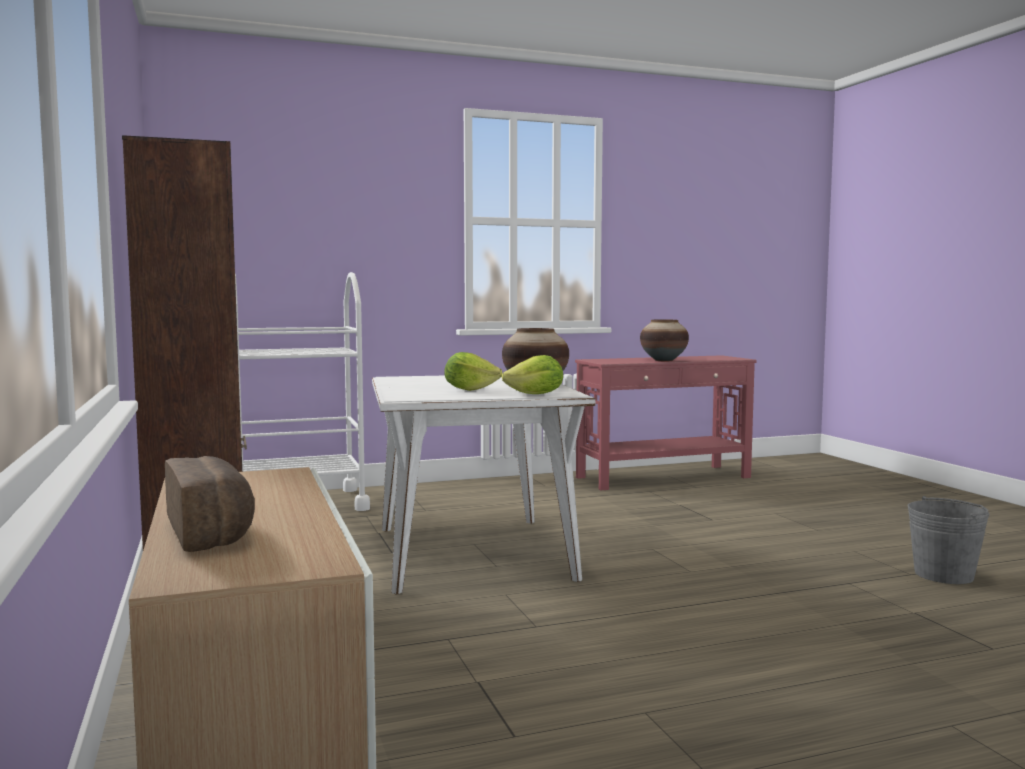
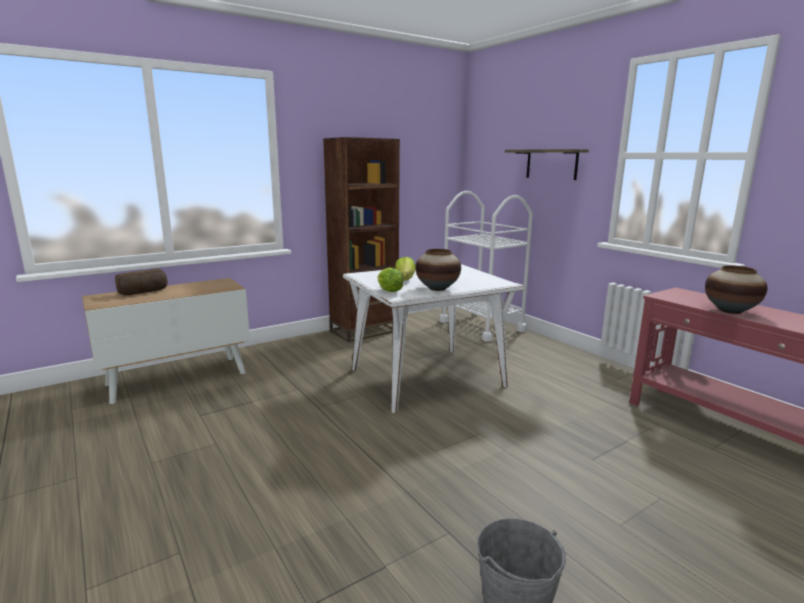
camera: 75 degrees right, 10 degrees up
(362, 230) = (551, 164): none -> shelf

